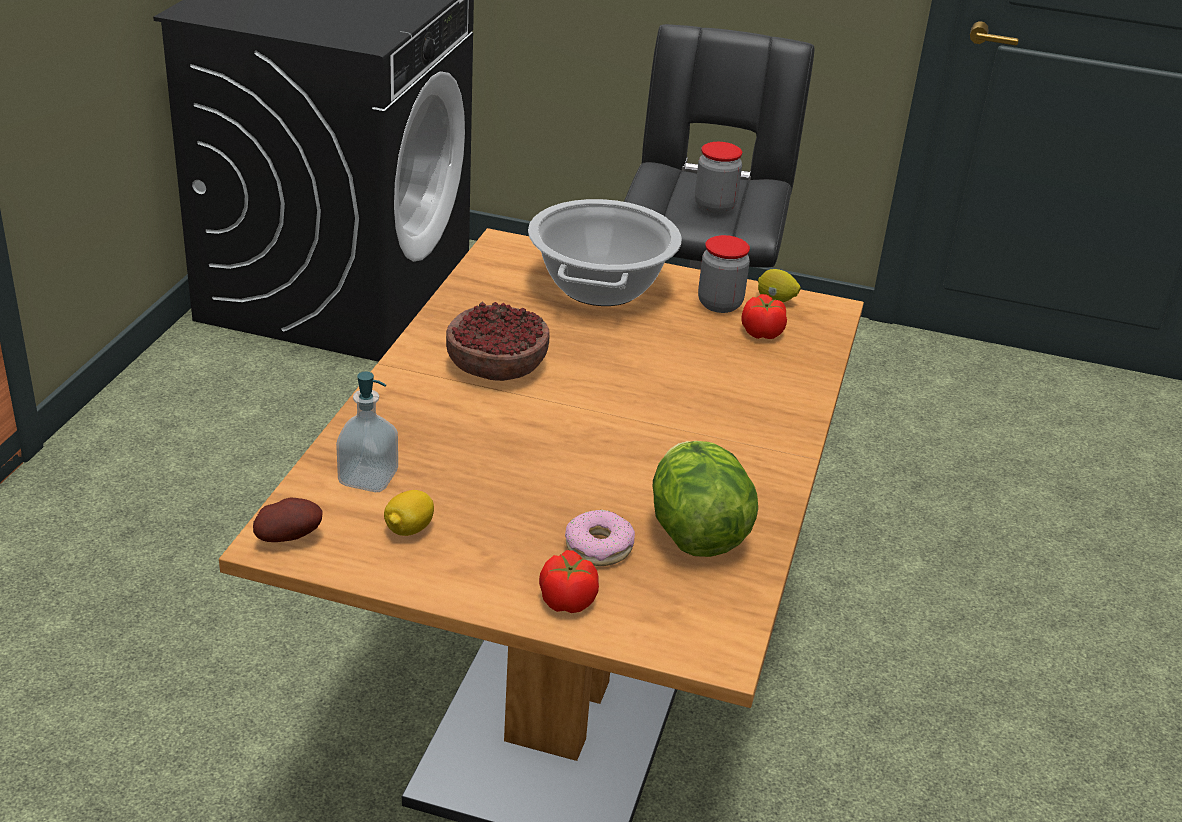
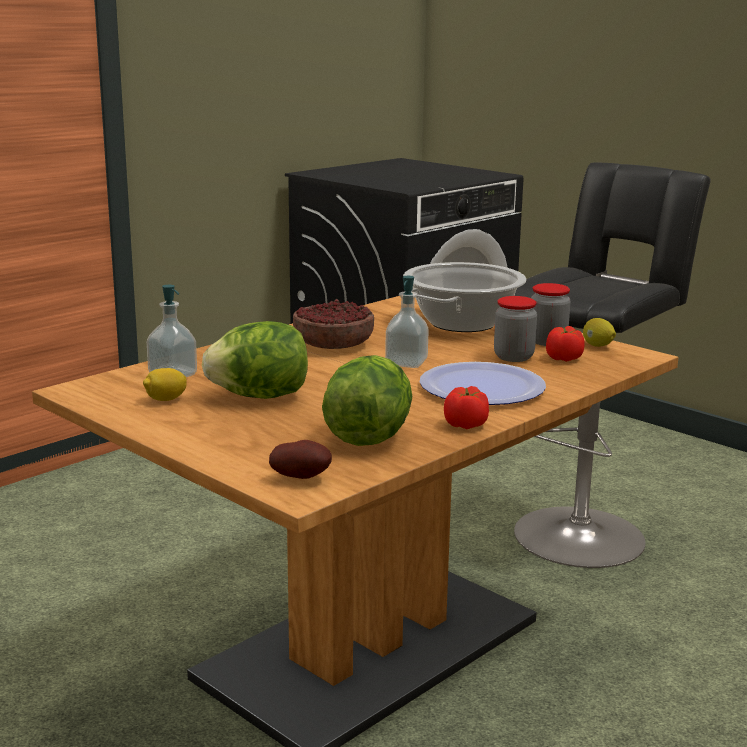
camera: 30 degrees right, 15 degrees down
(288, 537) = (85, 389): potato -> potato (302, 477)
(512, 491) = (260, 396): none -> lettuce
(567, 600) = (225, 448): tomato -> tomato (465, 424)
(599, 547) = (285, 430): donut -> none
(610, 382) = (406, 363): none -> soap dispenser
(714, 206) = (592, 289): jar -> jar (513, 357)
(729, 409) = (482, 387): none -> plate

